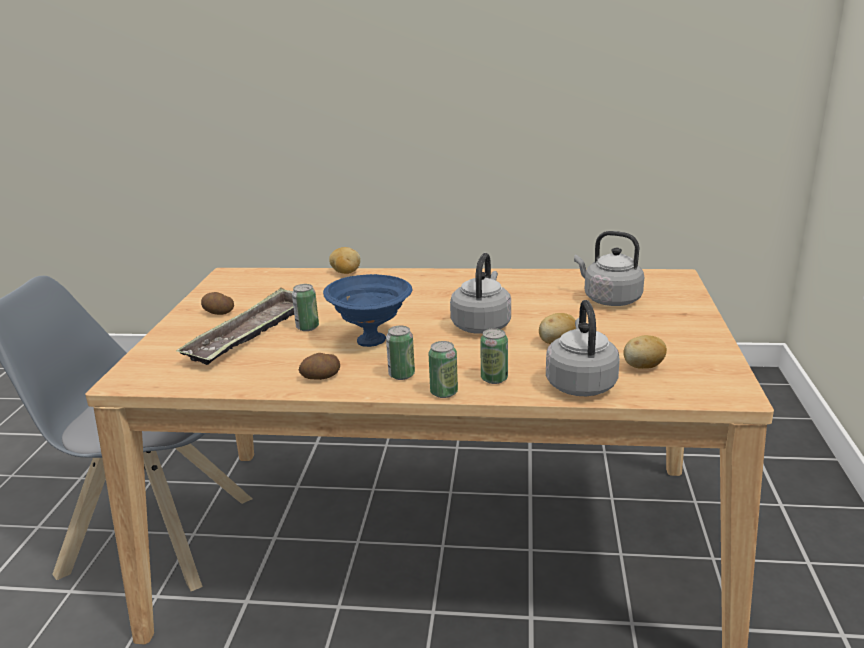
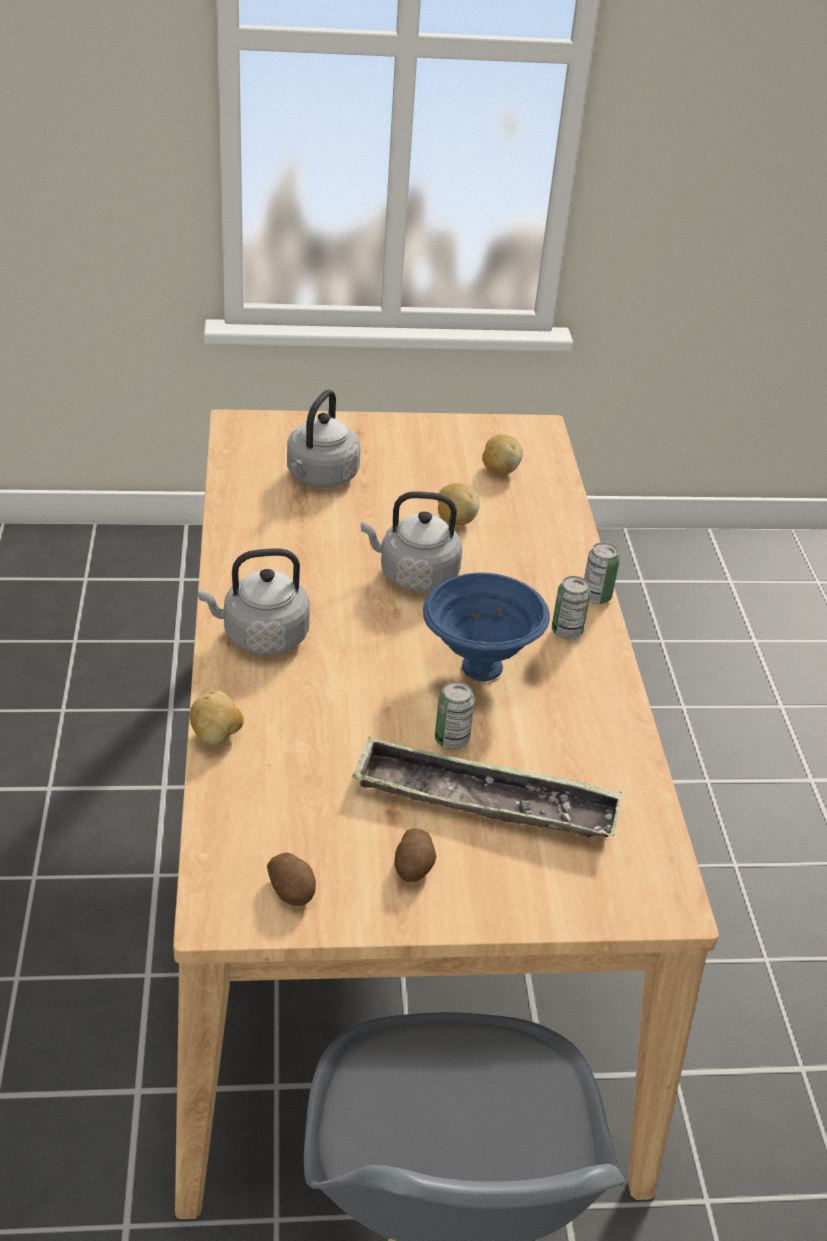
camera: 105 degrees left, 15 degrees up
(321, 377) = (594, 698): potato -> potato (292, 890)
(494, 379) = (554, 563): can -> none
(580, 383) = (546, 508): grey kettle -> grey kettle (261, 636)

